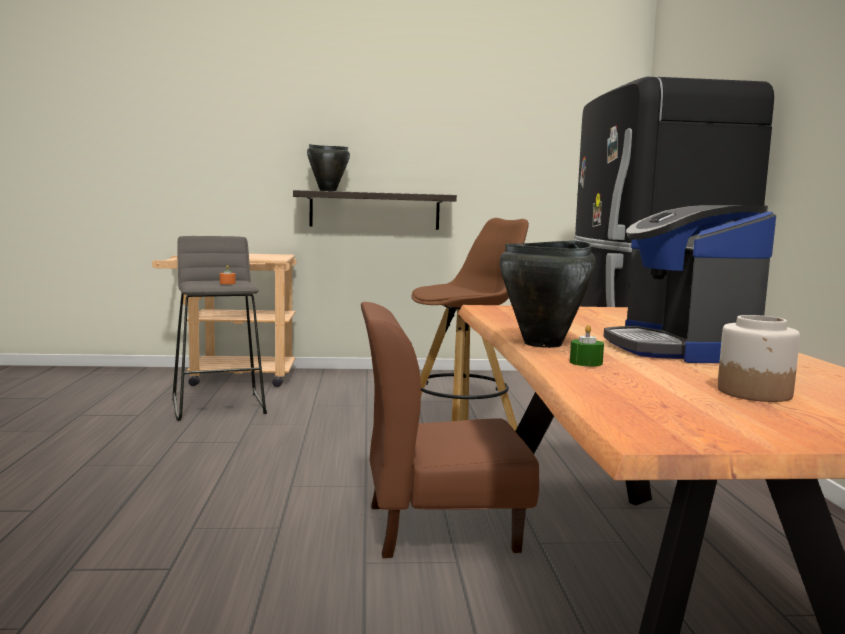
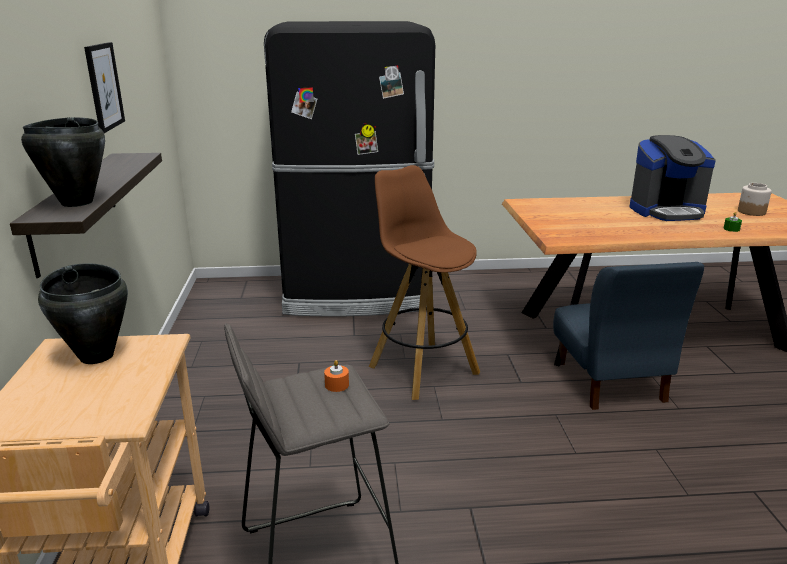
camera: 90 degrees left, 15 degrees up
(439, 527) = (610, 382): brown chair -> blue chair
(463, 150) = (104, 86): none -> picture
(544, 344) = (692, 233): black cooking pot -> black cooking pot (97, 355)

